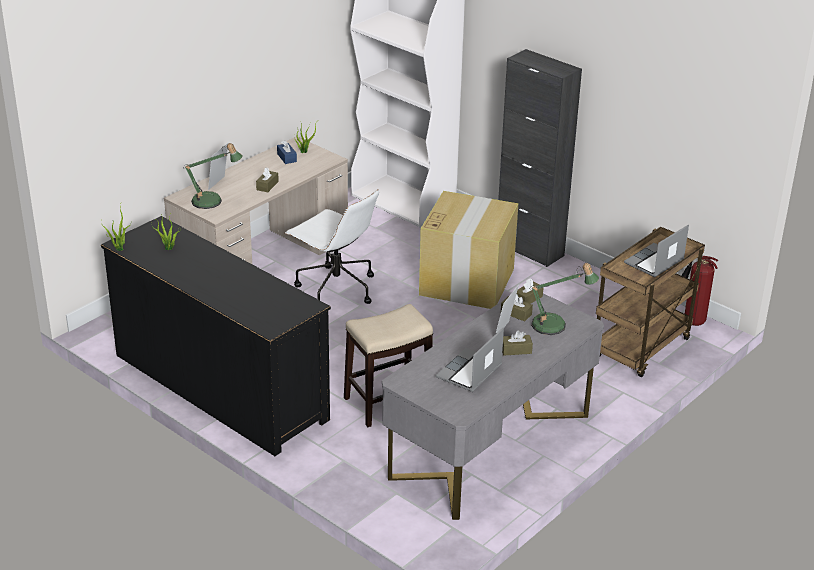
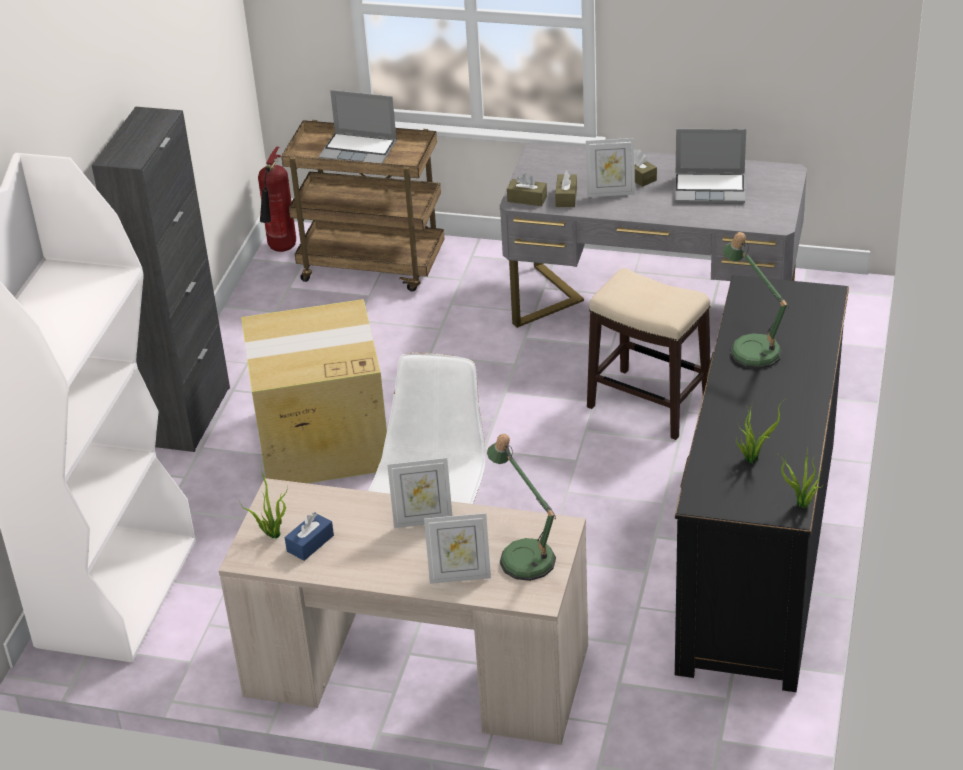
camera: 115 degrees left, 5 degrees up
(267, 186) = (423, 520): brown tissue box -> picture frame
(555, 326) = (565, 168): table lamp -> table lamp (751, 347)

